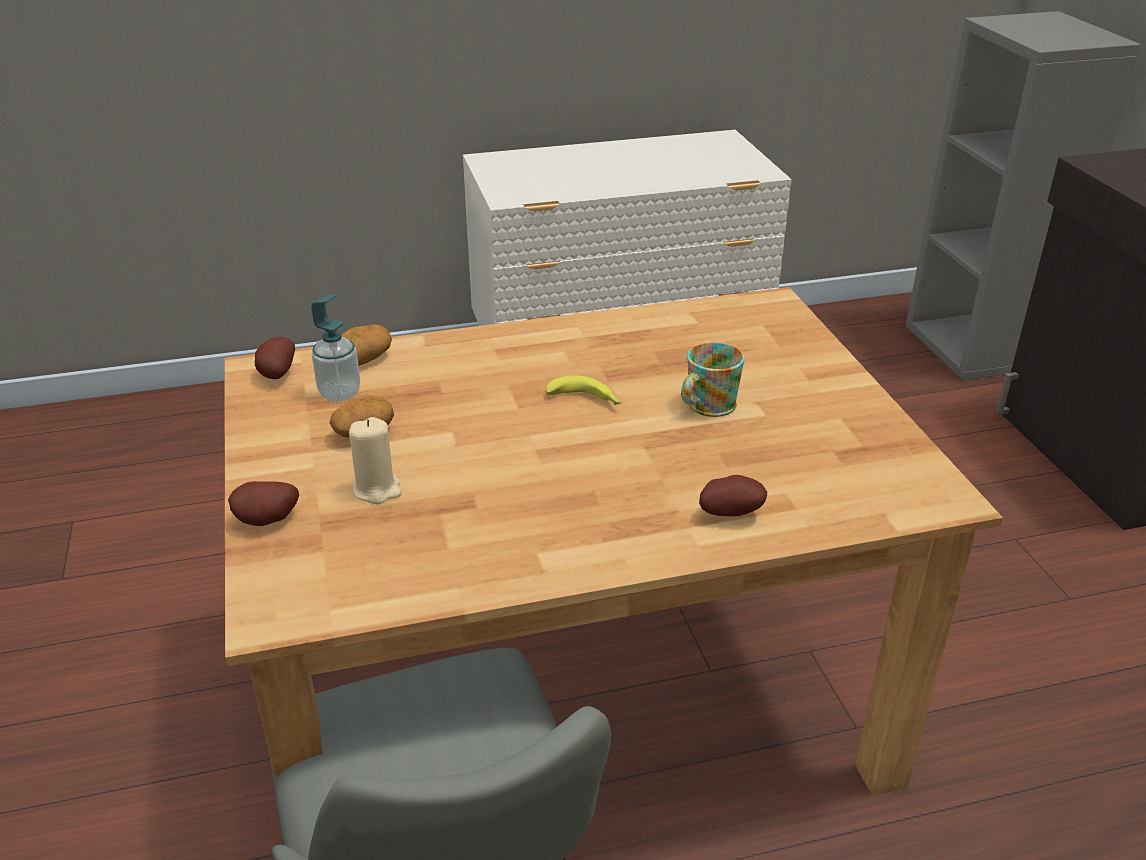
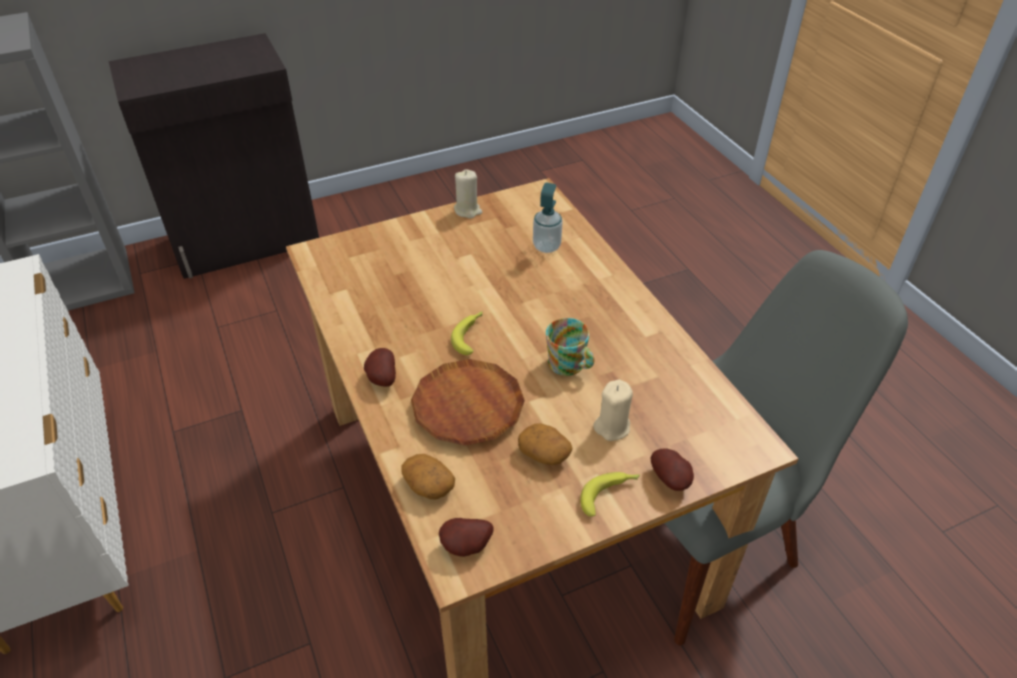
camera: 100 degrees left, 10 degrees up
(278, 470) = (609, 494): none -> banana
(339, 393) = (490, 487): soap dispenser -> soap dispenser (546, 246)
(462, 389) = (468, 407): none -> brown plate
(706, 407) = (467, 278): mug -> mug (569, 366)
(730, 513) = (579, 264): potato -> potato (381, 378)
(880, 420) = (468, 210): none -> beige candle

